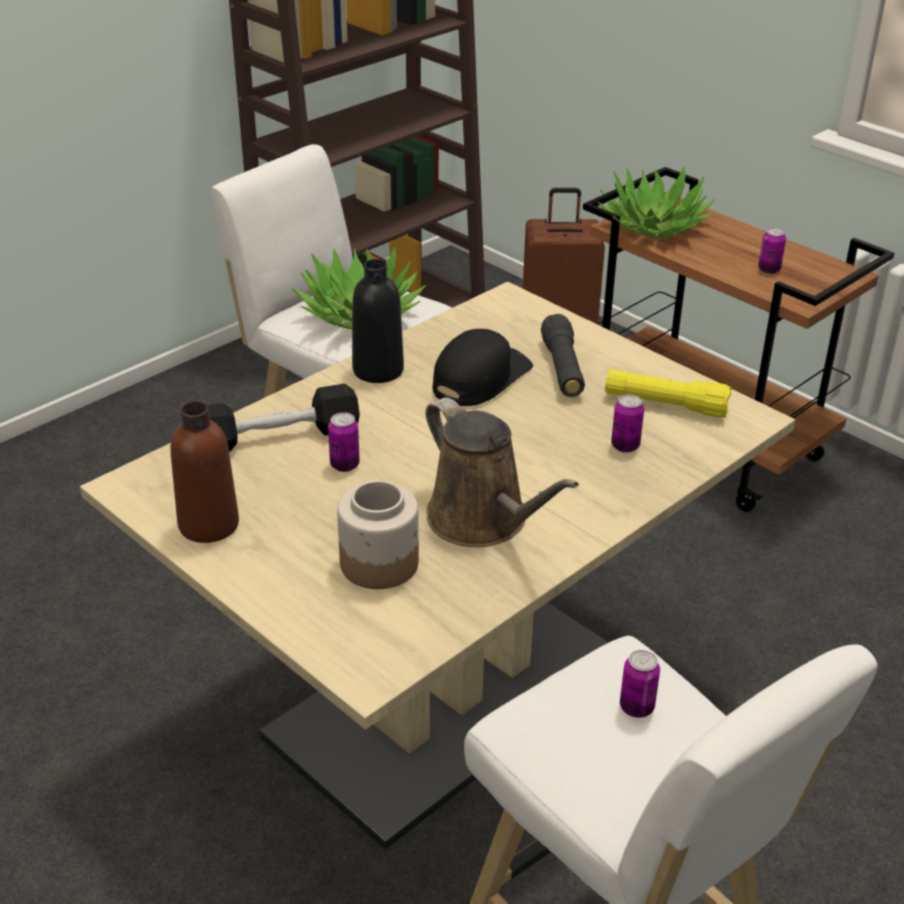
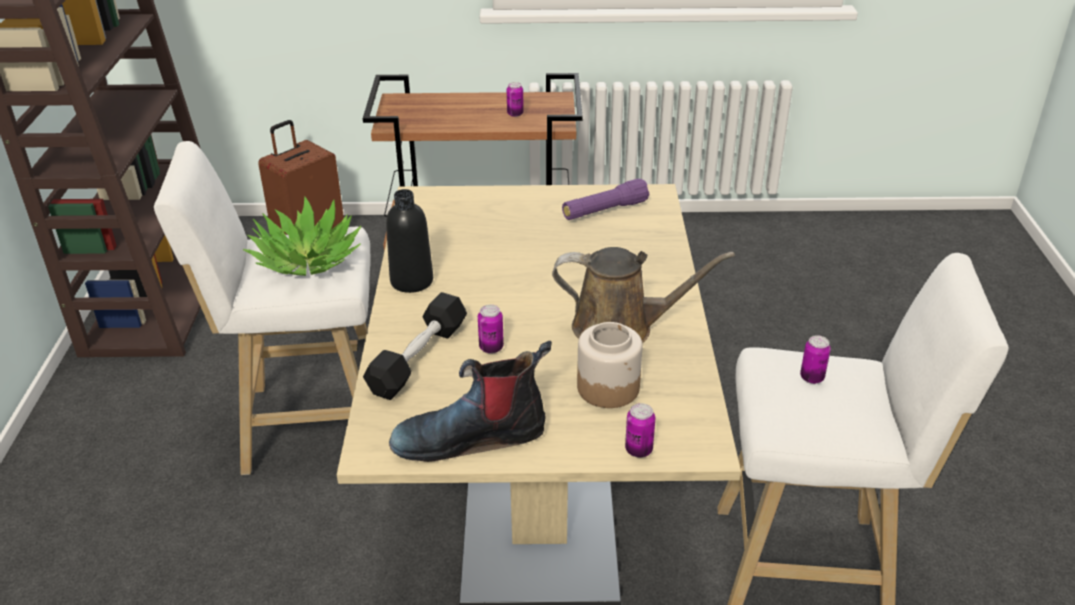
camera: 45 degrees left, 0 degrees up
(208, 525) = (471, 436): brown bottle -> boot
(480, 378) = (481, 251): black cap -> none
(562, 369) = (519, 220): black flashlight -> none
(625, 446) = (622, 244): can -> can (638, 450)
(654, 225) = (409, 116): potted plant -> none
(665, 405) = (604, 210): yellow flashlight -> purple flashlight

